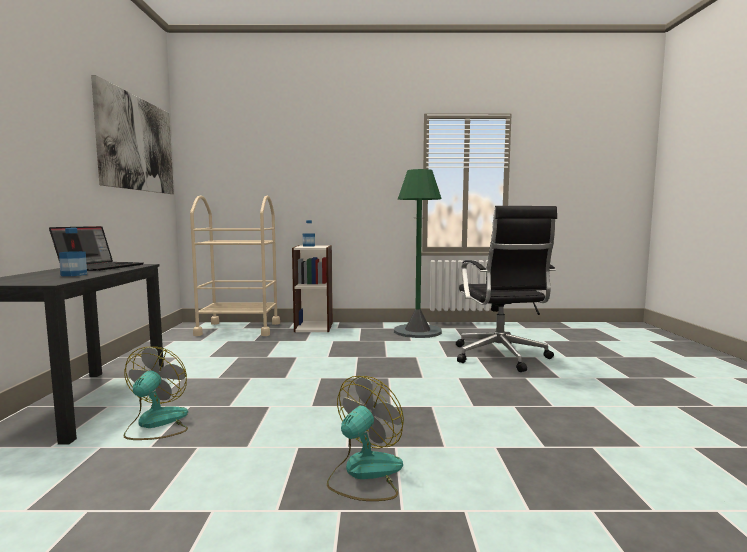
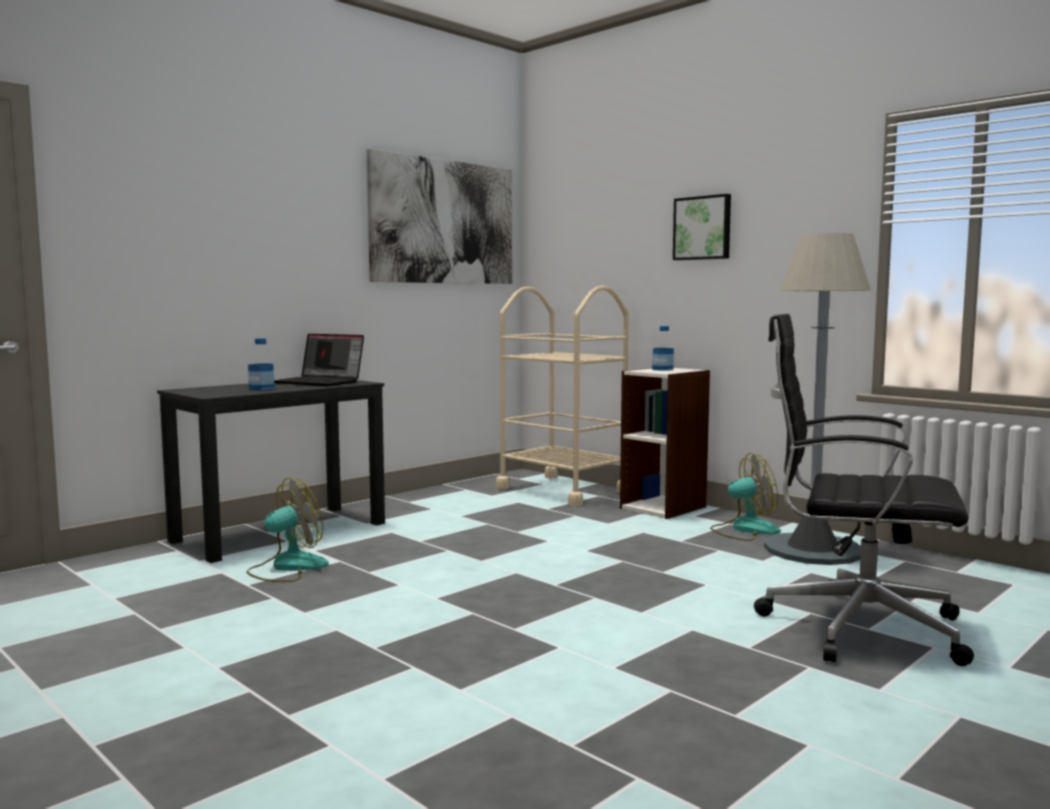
camera: 45 degrees right, 0 degrees up
(101, 267) = (320, 382): laptop -> laptop turned 60 degrees clockwise
(321, 164) = (703, 228): none -> picture
(364, 473) = (332, 675): fan -> fan (744, 529)
(417, 331) = (813, 550): green floor lamp -> grey floor lamp
(500, 357) = (855, 626): black office chair -> black office chair turned 75 degrees clockwise

